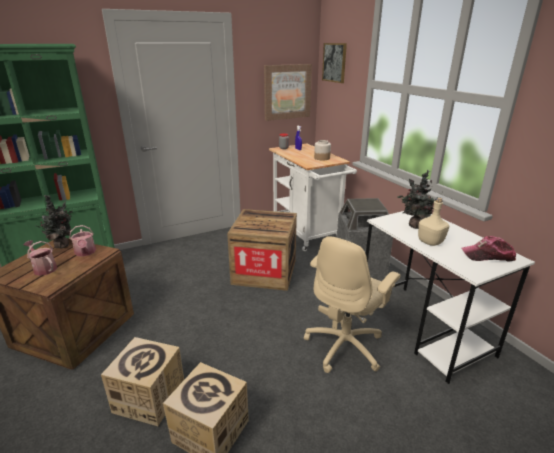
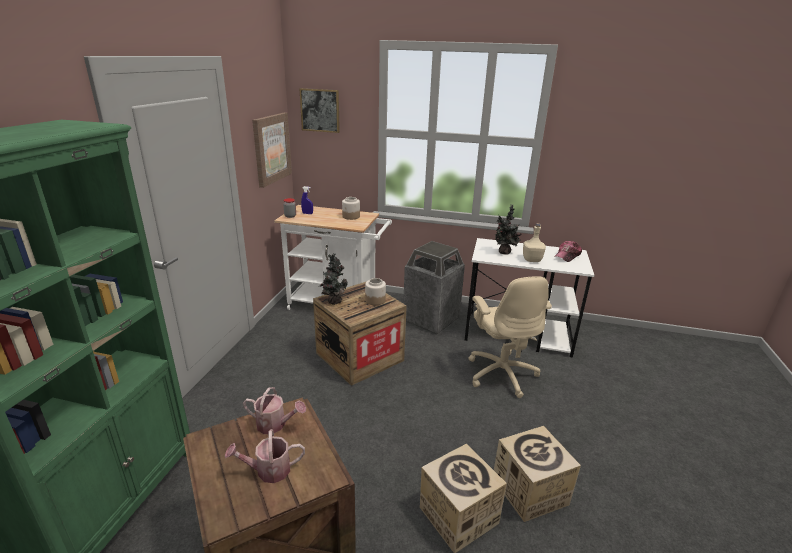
camera: 50 degrees left, 0 degrees up
(62, 245) = (221, 438): potted plant -> potted plant (333, 301)
(275, 226) = (375, 300): none -> jar

